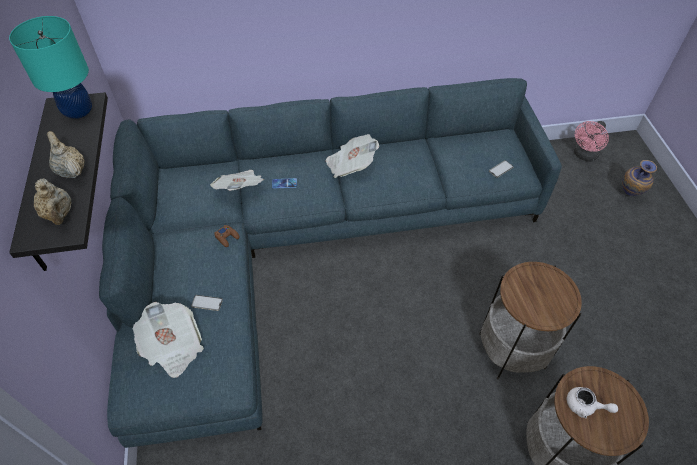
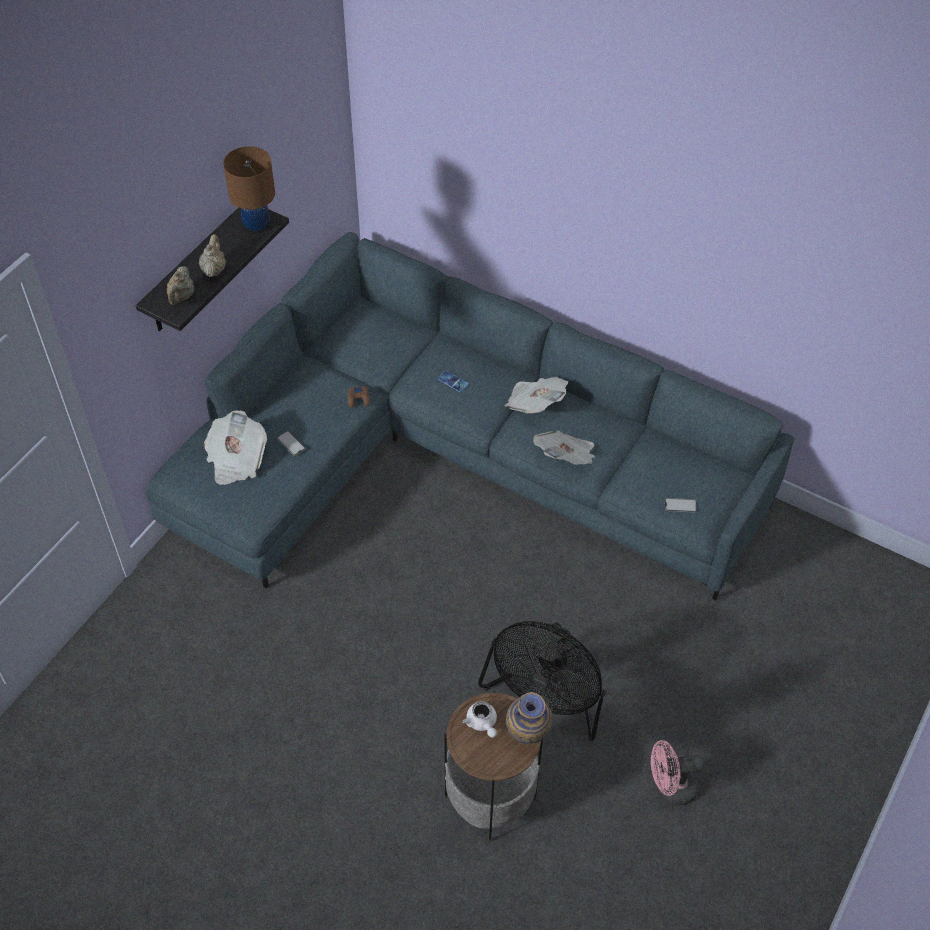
camera: 40 degrees right, 0 degrees up
(79, 111) = (258, 224): turquoise table lamp -> brown table lamp
(240, 189) = (410, 362): newspaper -> newspaper (566, 458)
(511, 350) = (544, 692): side table -> black fan
(584, 156) = (866, 574): pink fan -> pink fan (670, 788)
(629, 195) = (865, 650): vase -> vase (526, 736)

